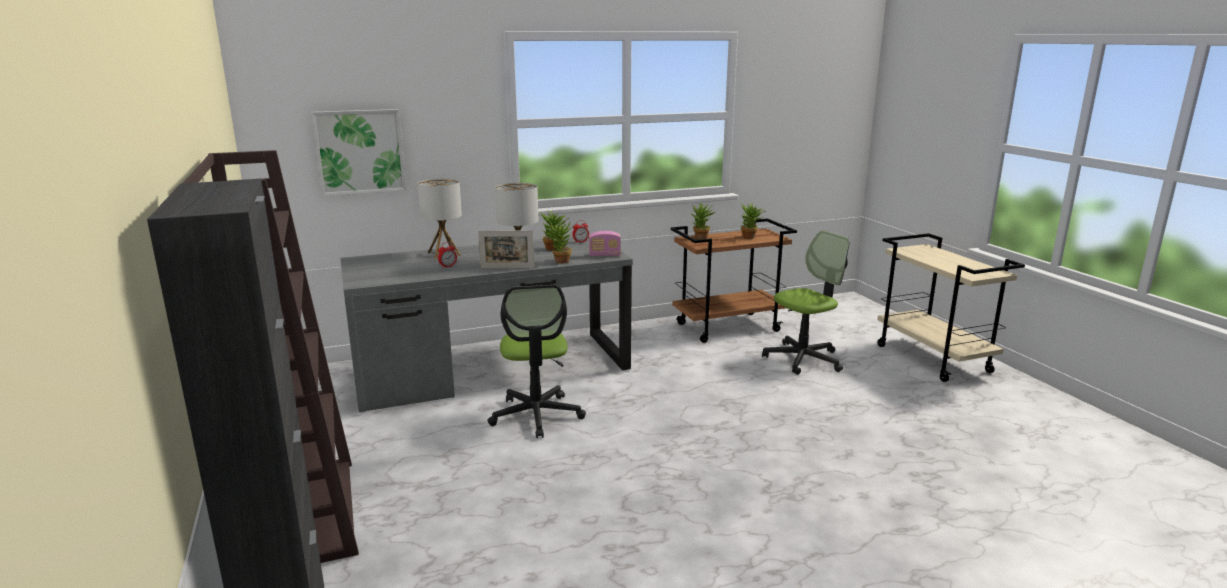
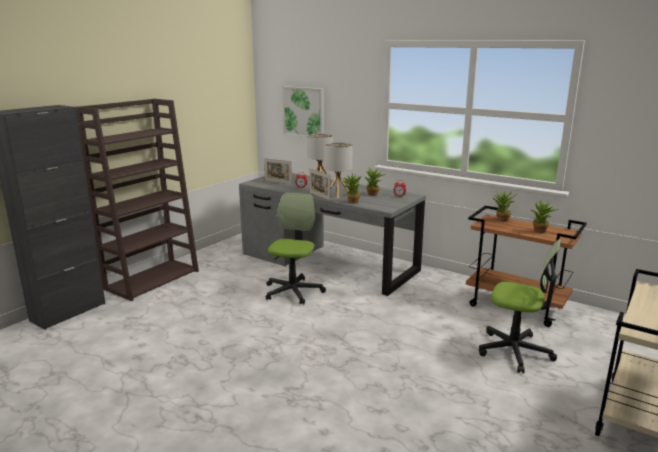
camera: 55 degrees right, 0 degrees up
(395, 270) = (278, 182): none -> picture frame
(536, 415) = (293, 291): office chair -> office chair turned 150 degrees clockwise
(604, 255) = (384, 206): radio -> none

